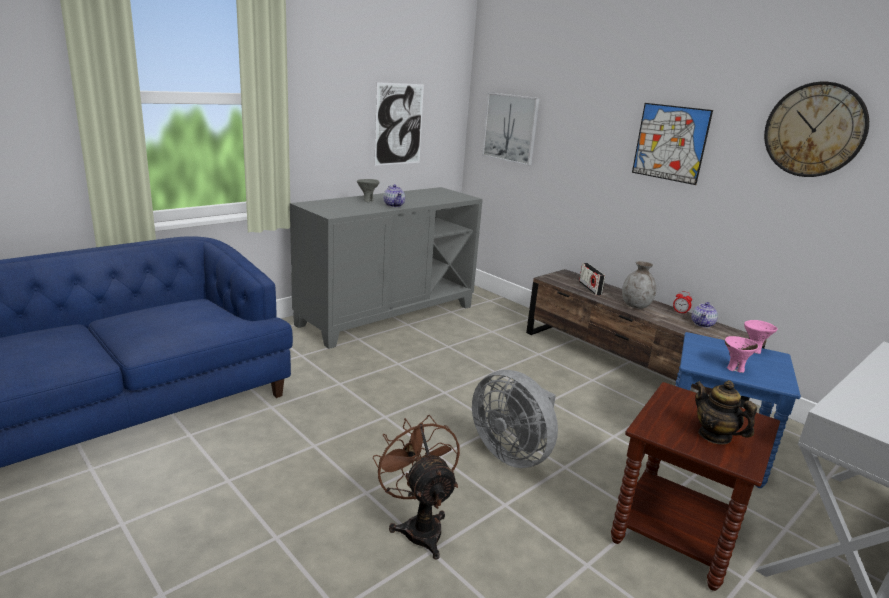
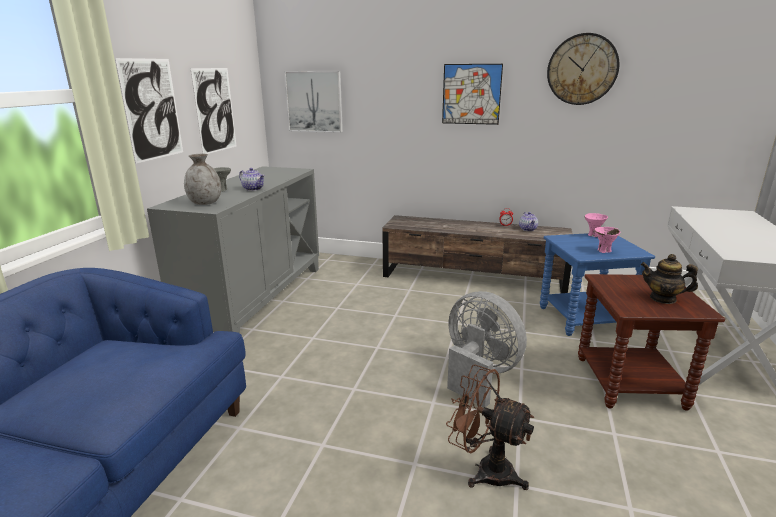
camera: 30 degrees left, 0 degrees up
(324, 117) = (152, 109): none -> picture
(512, 453) = (479, 374): grey fan -> grey fan turned 150 degrees counterclockwise
(590, 288) = (430, 224): radio -> none
(636, 306) = (475, 228): grey vase -> grey vase (205, 203)

